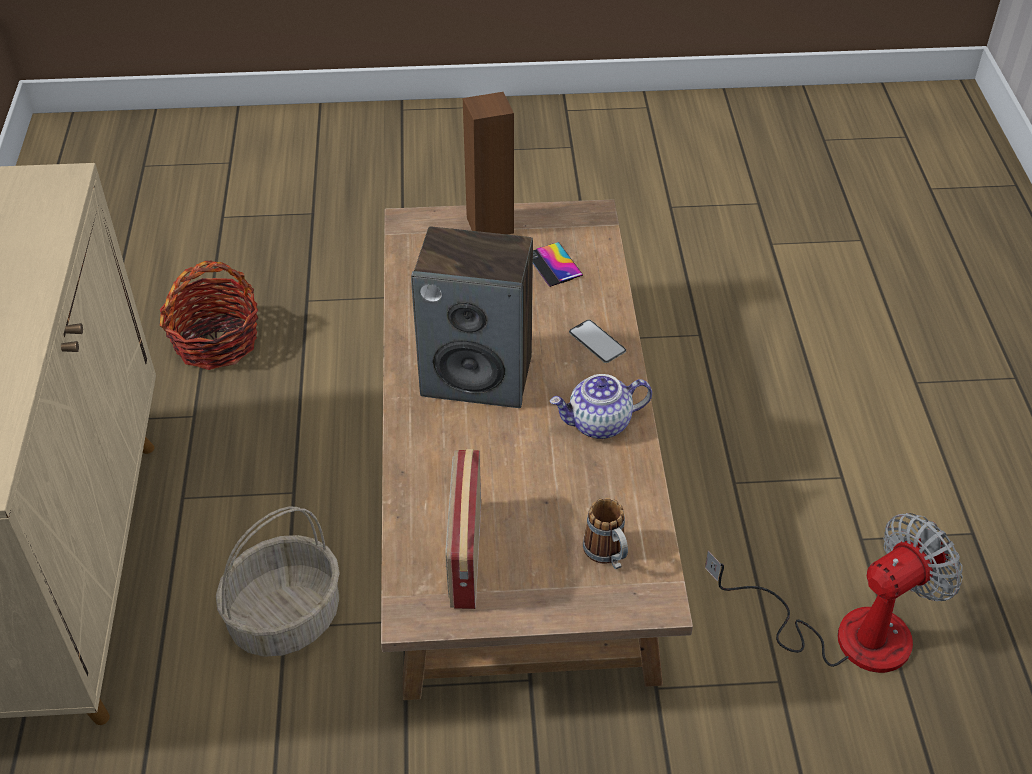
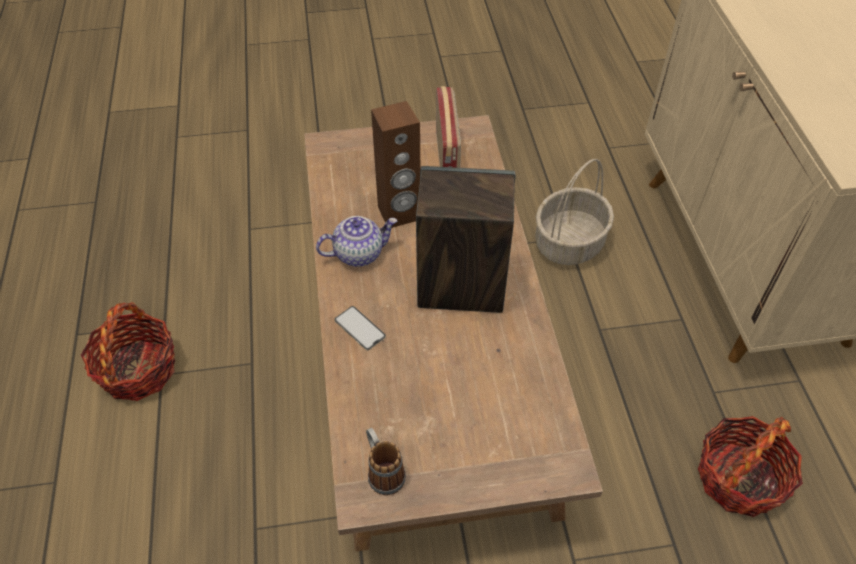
camera: 175 degrees right, 5 degrees up
(490, 225) = (478, 472): brown speaker -> brown speaker (399, 213)
(554, 264) = (403, 418): phone -> none
(608, 555) = (354, 165): mug -> mug (383, 471)
(845, 632) = (198, 259): fan -> none
(872, 484) = (138, 369): none -> basket

